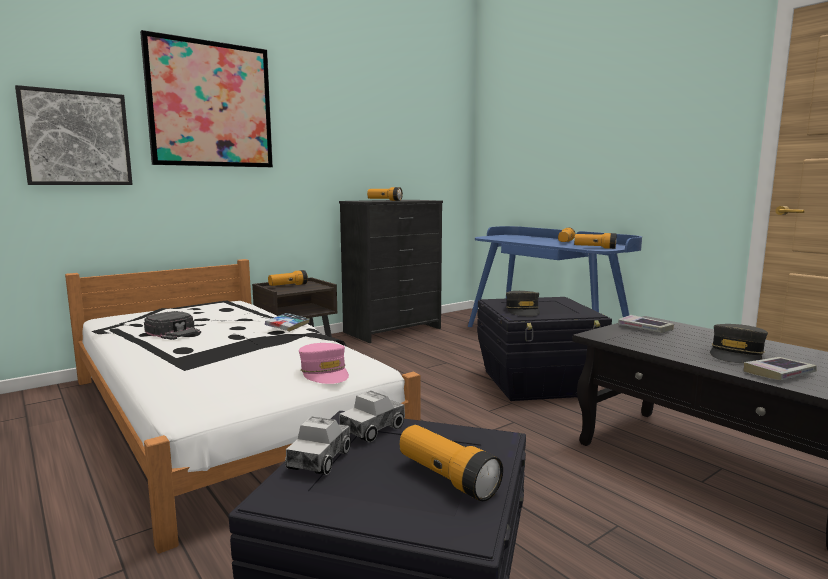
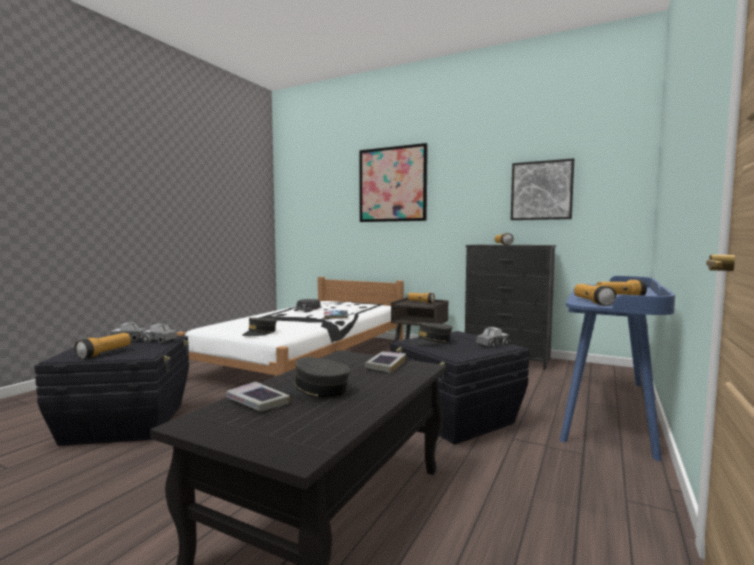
camera: 65 degrees right, 5 degrees down
(76, 138) = (332, 210): picture -> picture (541, 190)
(325, 373) = (260, 333): pink cap -> grey cap
(552, 301) = (492, 345): none -> toy truck

